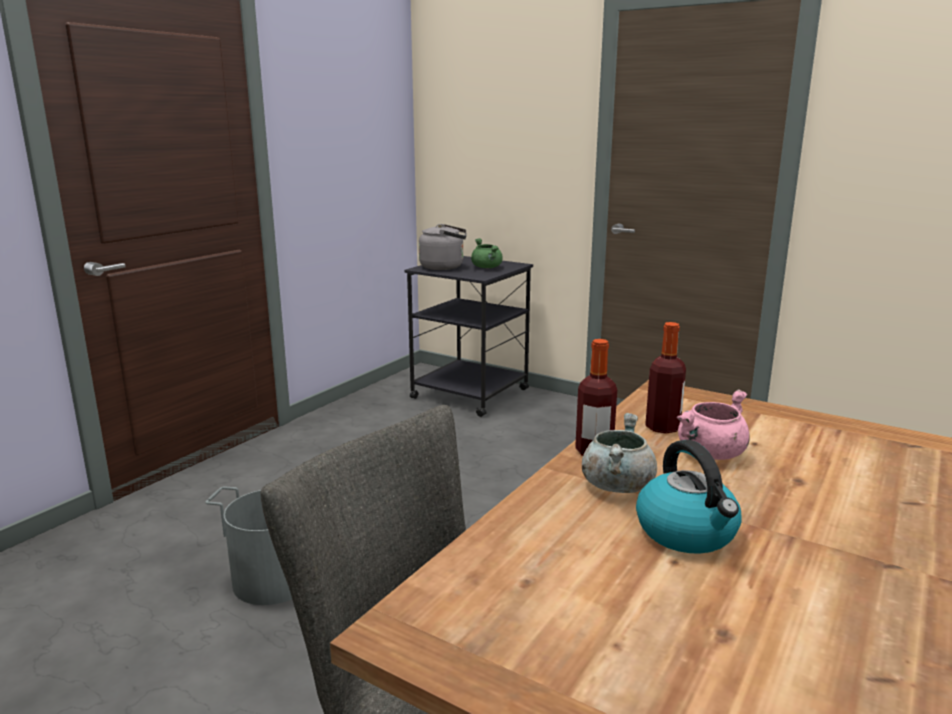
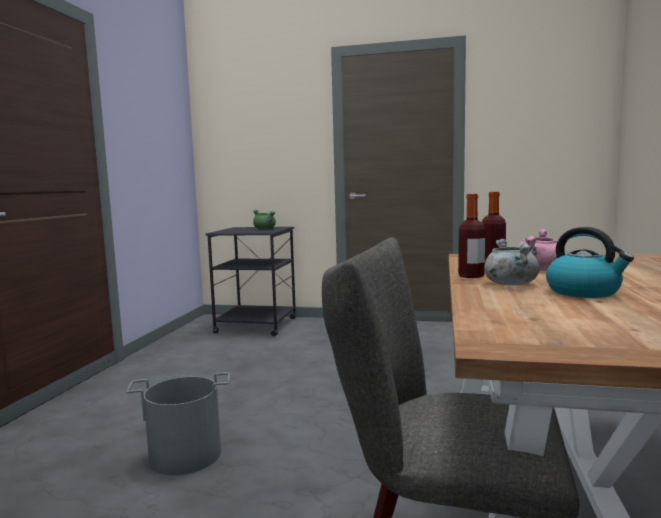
camera: 20 degrees left, 10 degrees down
(444, 267) = (234, 230): grey kettle -> none

